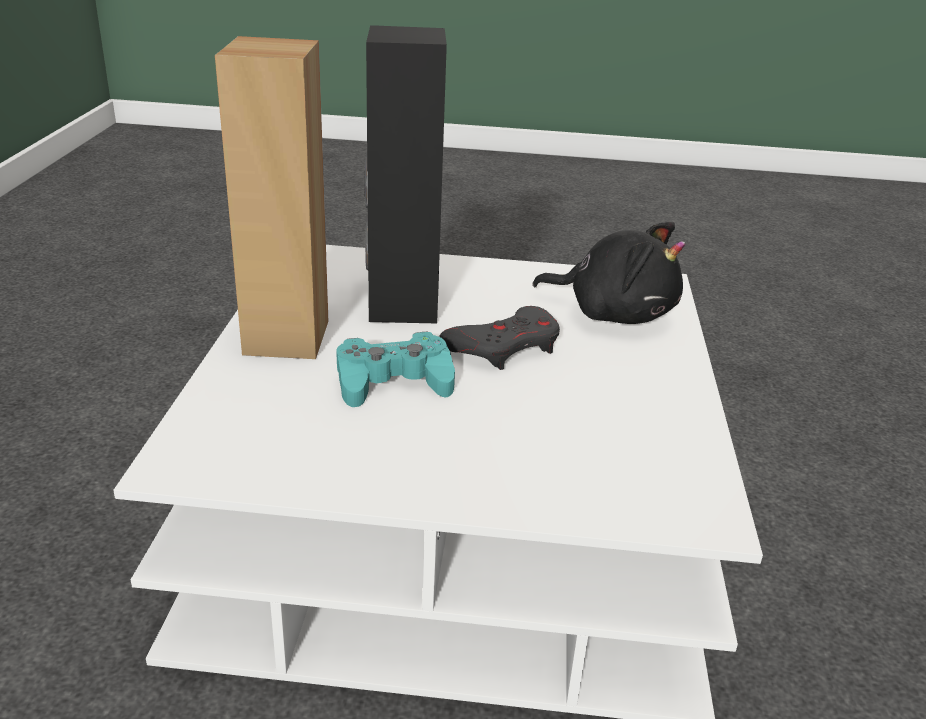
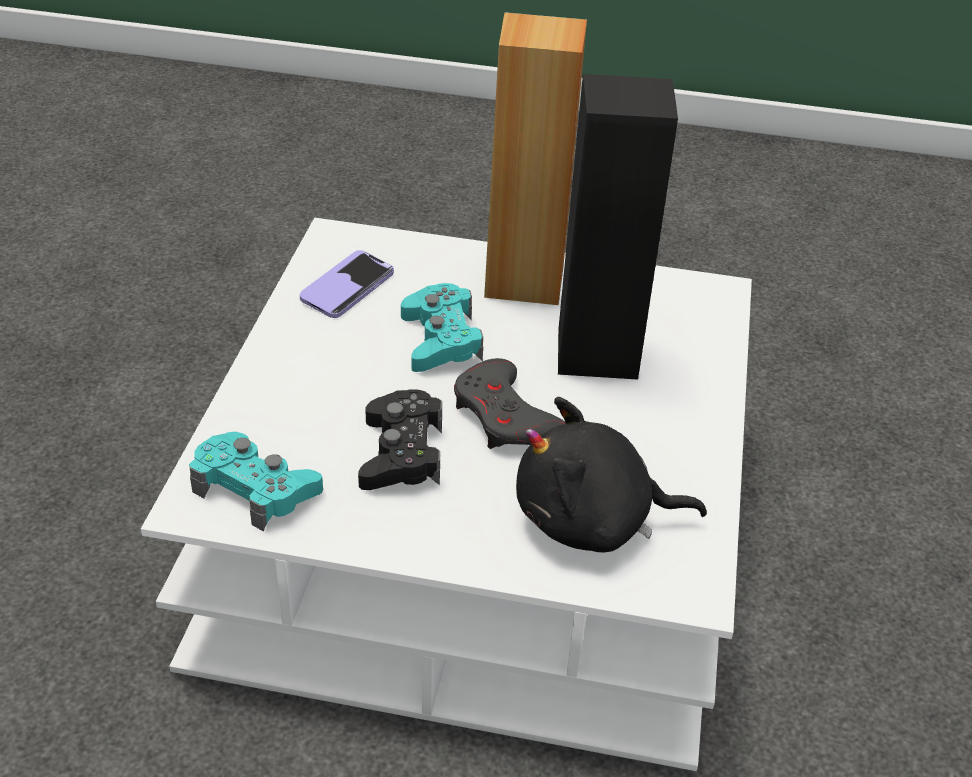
camera: 95 degrees right, 10 degrees up
(294, 447) = (347, 287): none -> phone
(575, 397) = (401, 453): none -> black game controller
(614, 313) = (592, 521): black plush toy -> black plush toy turned 60 degrees clockwise
(665, 479) = (255, 489): none -> turquoise game controller

